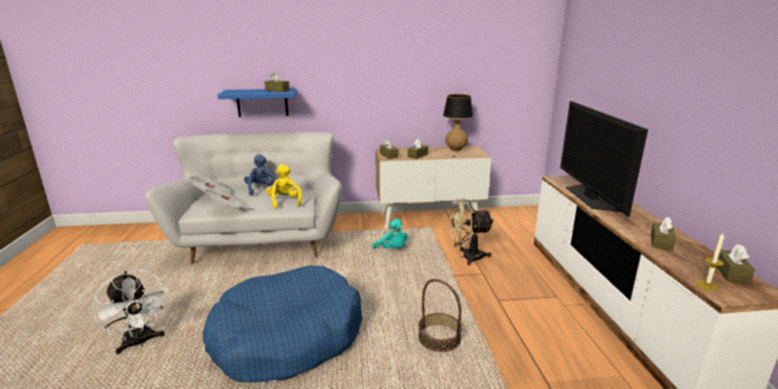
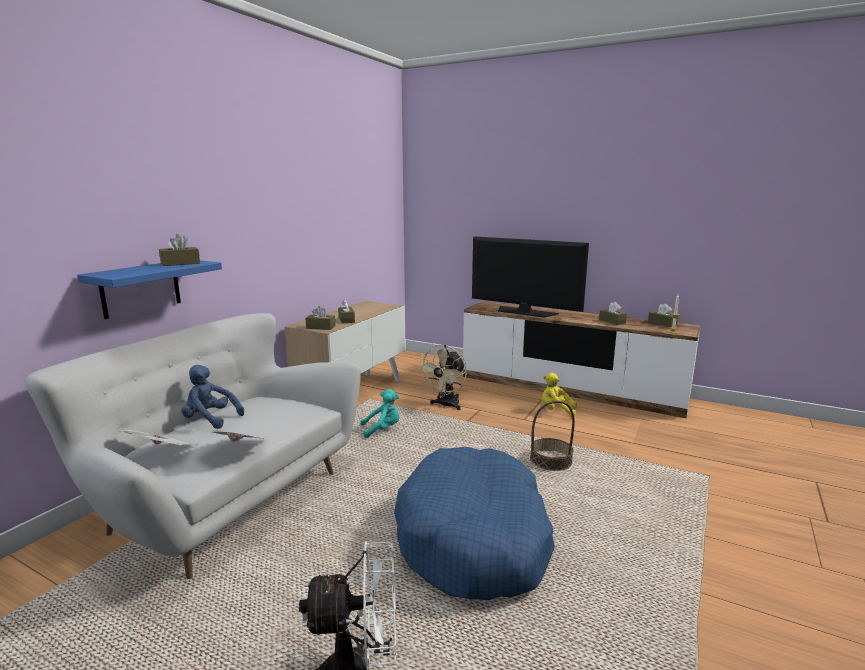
camera: 55 degrees left, 5 degrees down
(285, 202) = (280, 416): yellow plush toy -> yellow plush toy (556, 411)
(452, 150) = (359, 308): table lamp -> none

